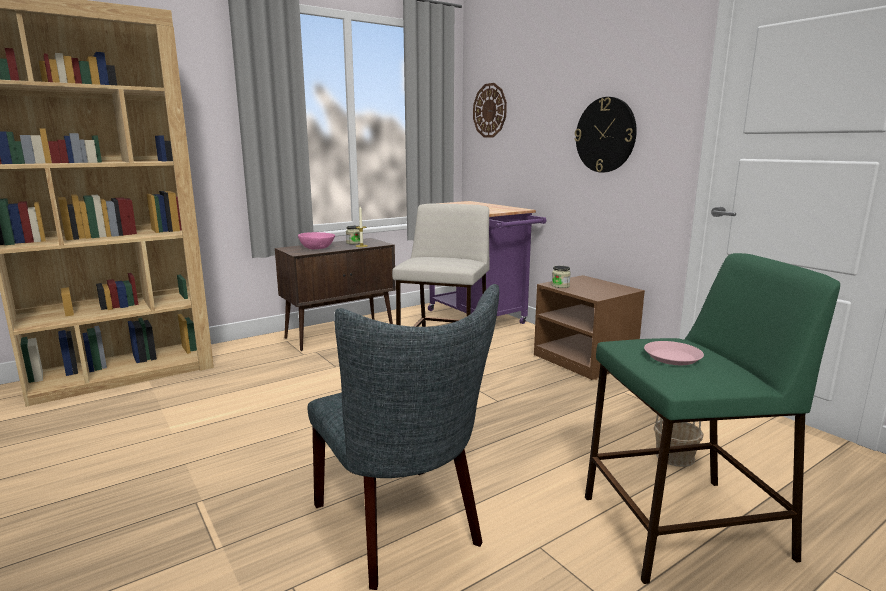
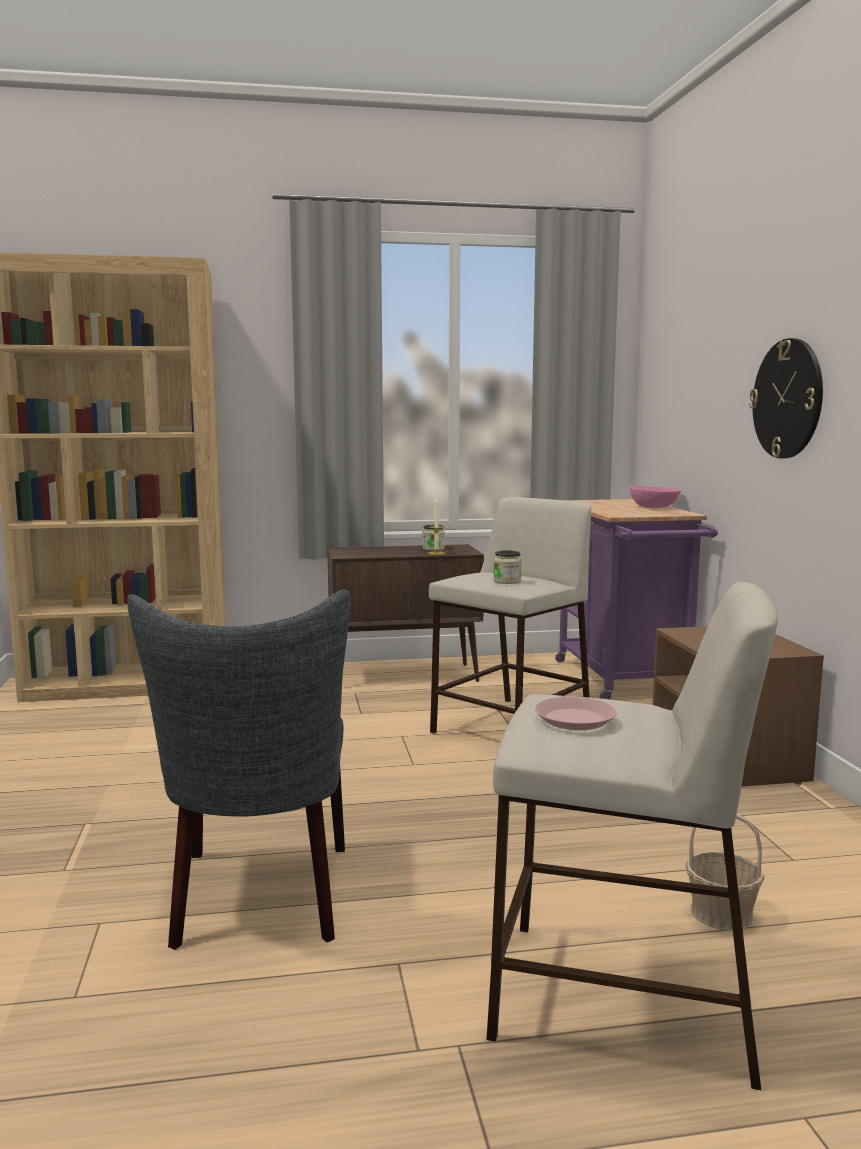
camera: 25 degrees right, 5 degrees down
(317, 248) = (376, 552): pink bowl -> pink bowl (654, 507)
(490, 110) = (665, 361): wall clock -> none
(560, 286) = (688, 634): jar -> jar (507, 581)
(681, 527) = (620, 997): green stool -> beige stool

